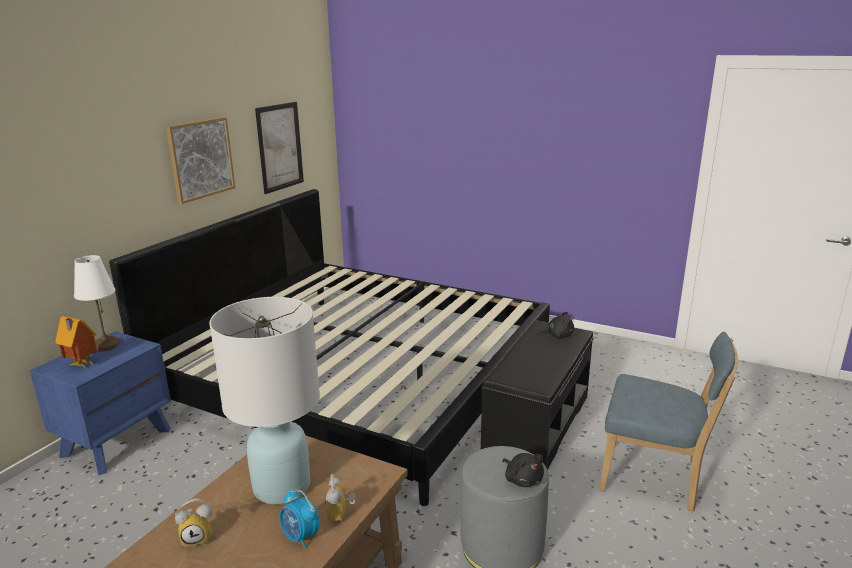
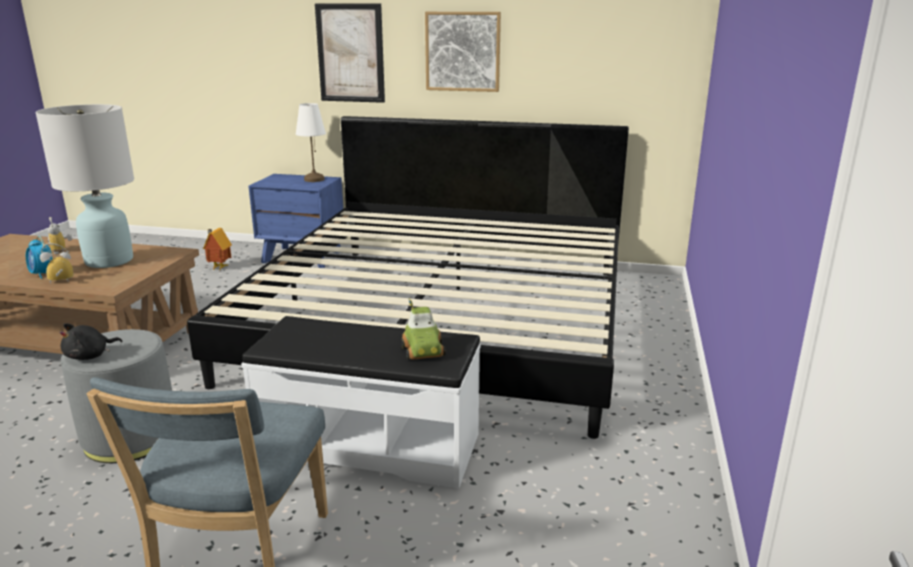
camera: 75 degrees right, 0 degrees up
(81, 365) = (280, 180): toy house -> toy house (219, 268)
(280, 147) = (586, 61): picture -> picture (350, 53)
(300, 537) = (42, 274): alarm clock -> alarm clock turned 75 degrees counterclockwise
(536, 423) = (370, 444): black bench -> white bench
(557, 336) = (424, 351): black plush toy -> toy car

